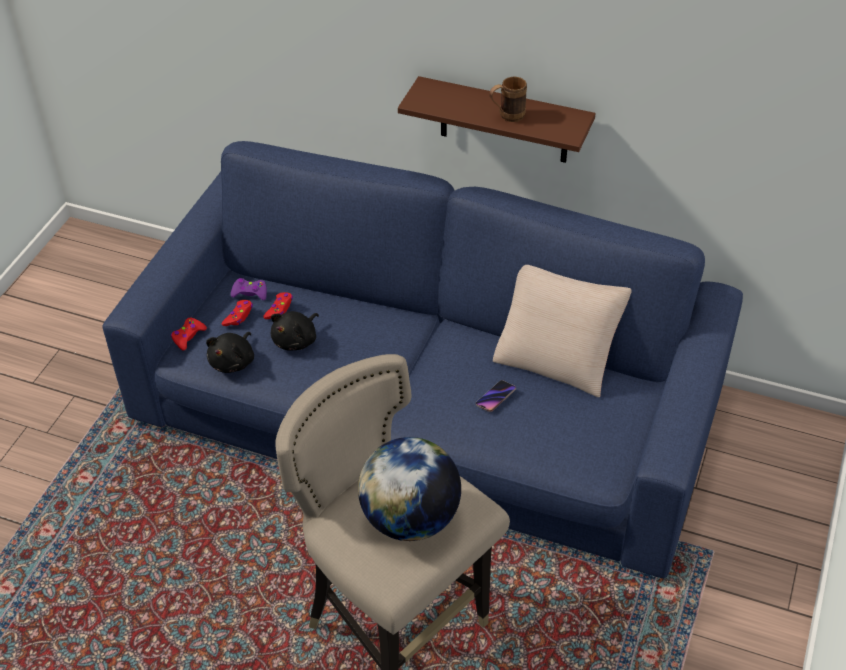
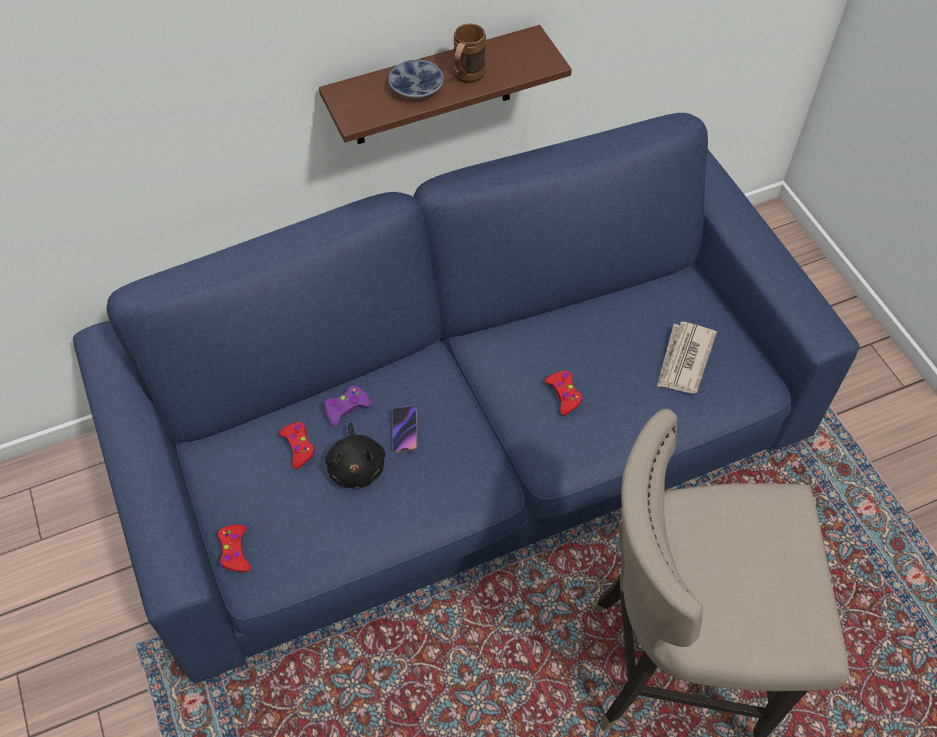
camera: 45 degrees left, 10 degrees up
(233, 361) = (319, 540): black plush toy -> none
(239, 316) = (266, 487): red game controller -> red game controller (564, 394)
(250, 292) = (242, 452): purple game controller -> purple game controller (346, 408)
(410, 519) = (756, 564): globe -> none
(469, 107) = (416, 90): none -> bowl
(495, 397) = (602, 380): phone -> phone (405, 430)
(557, 357) = (598, 302): beige pillow -> none
(566, 424) = (684, 360): none -> newspaper

